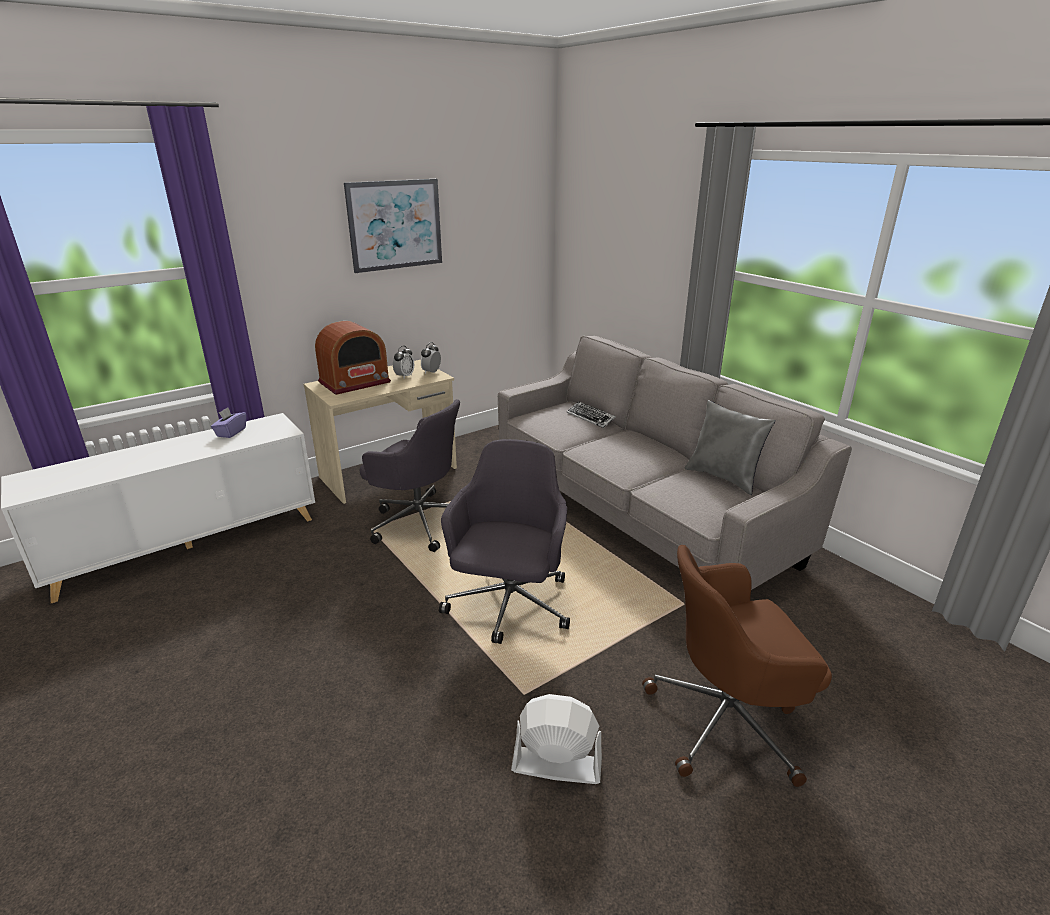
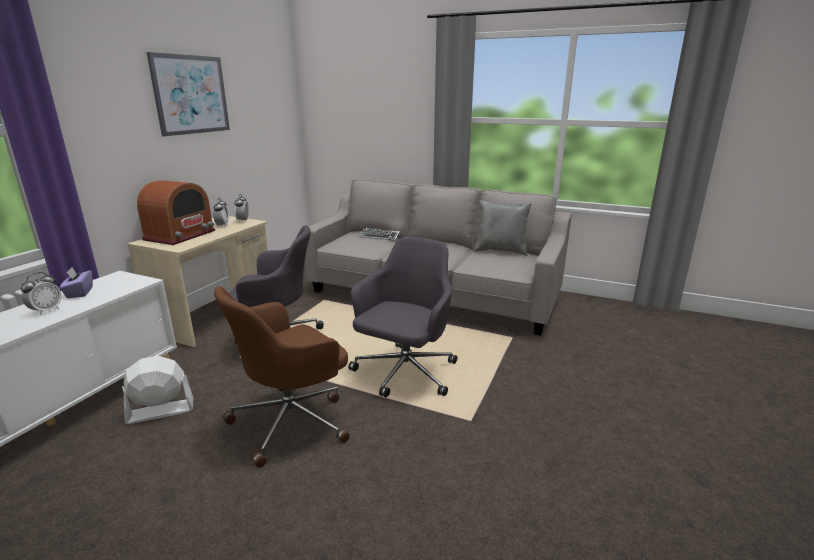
camera: 30 degrees left, 5 degrees down
(192, 447) = (46, 311): none -> alarm clock
(509, 606) = (404, 373): grey office chair -> grey office chair turned 45 degrees clockwise
(556, 765) = (533, 452): white fan -> white fan (160, 411)
(727, 721) = (597, 389): brown office chair -> brown office chair (292, 421)

